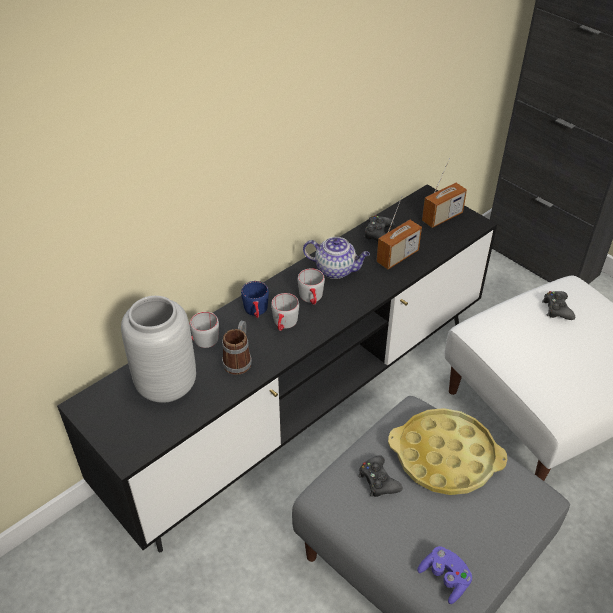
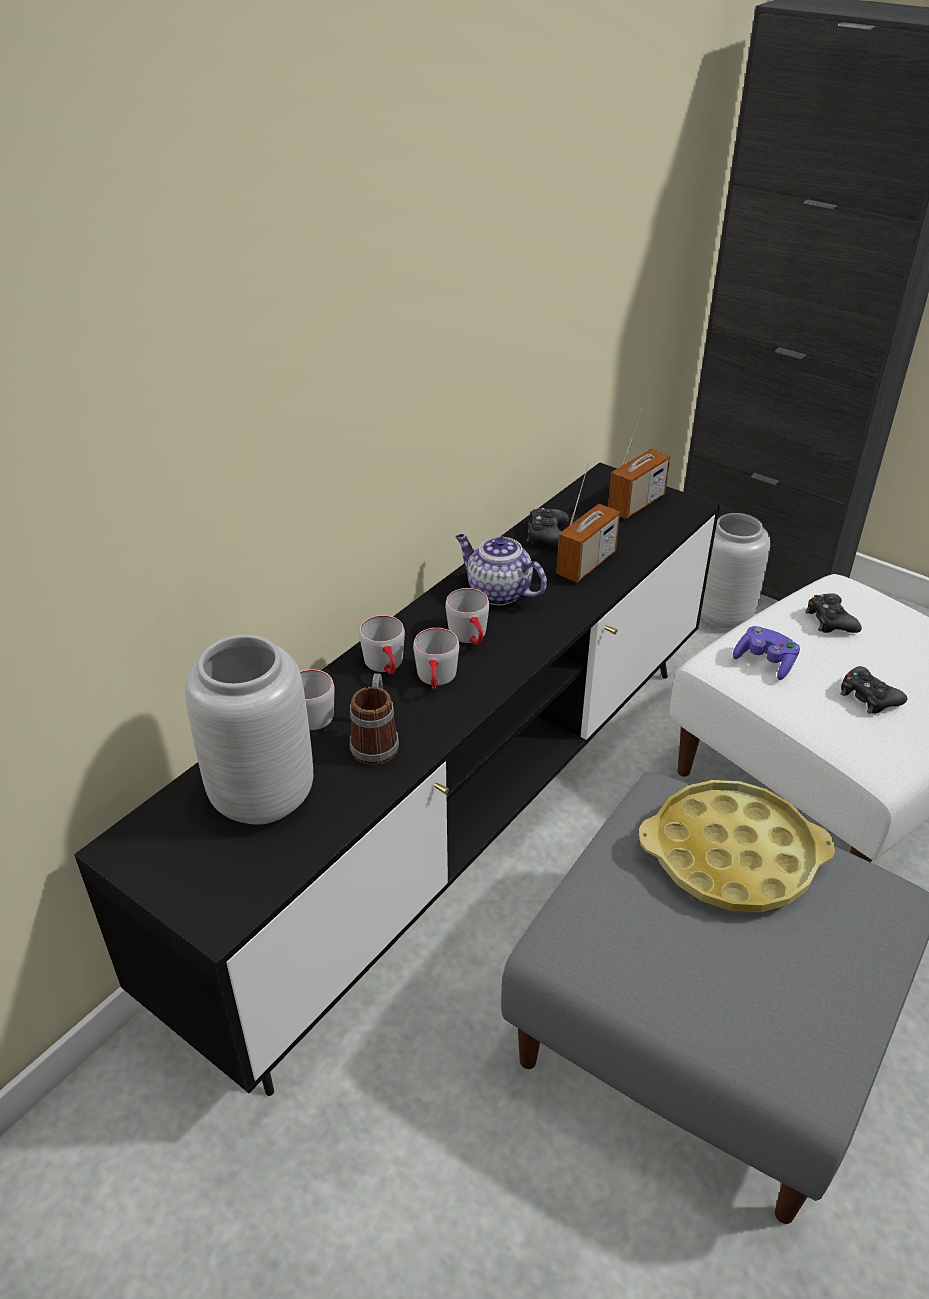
camera: 10 degrees left, 5 degrees down
(256, 312) = (386, 666): blue mug -> grey mug
(336, 270) = (497, 592): teapot -> teapot turned 150 degrees counterclockwise
(378, 481) = (637, 908): black game controller -> black game controller (868, 697)
(445, 578) = (790, 1049): purple game controller -> purple game controller (765, 662)
(508, 286) = (723, 613): none -> grey vase

